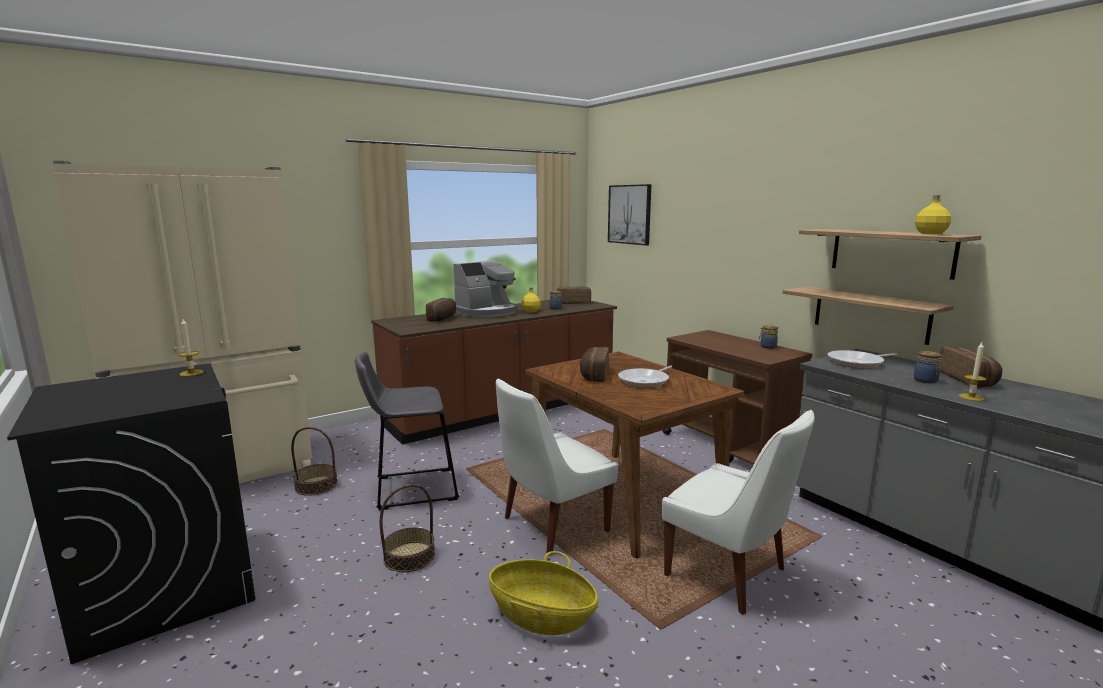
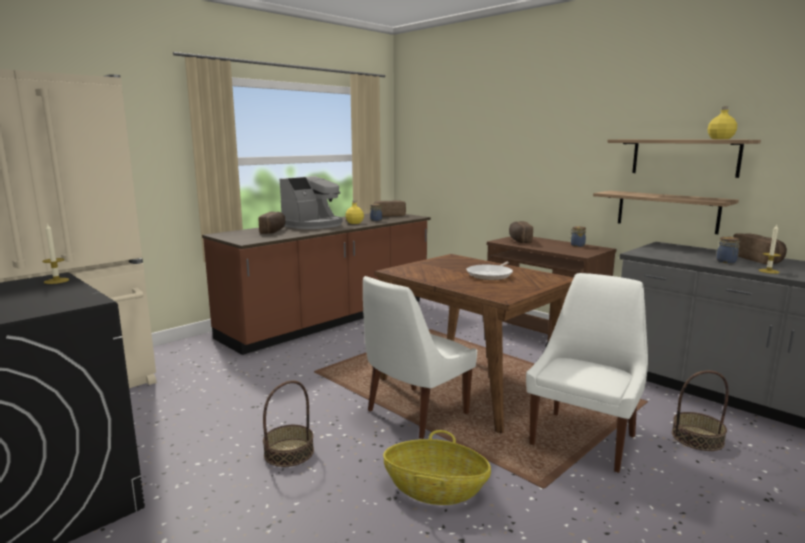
camera: 10 degrees left, 0 degrees up
(316, 485) = (167, 398): basket -> basket (697, 438)
(411, 489) = (266, 393): grey stool -> none
(593, 375) = (441, 272): bread -> bread (519, 240)
(630, 214) = (438, 133): picture -> none
(729, 574) = (584, 438): white chair -> white chair turned 90 degrees counterclockwise
(857, 363) = (665, 251): frying pan -> none

